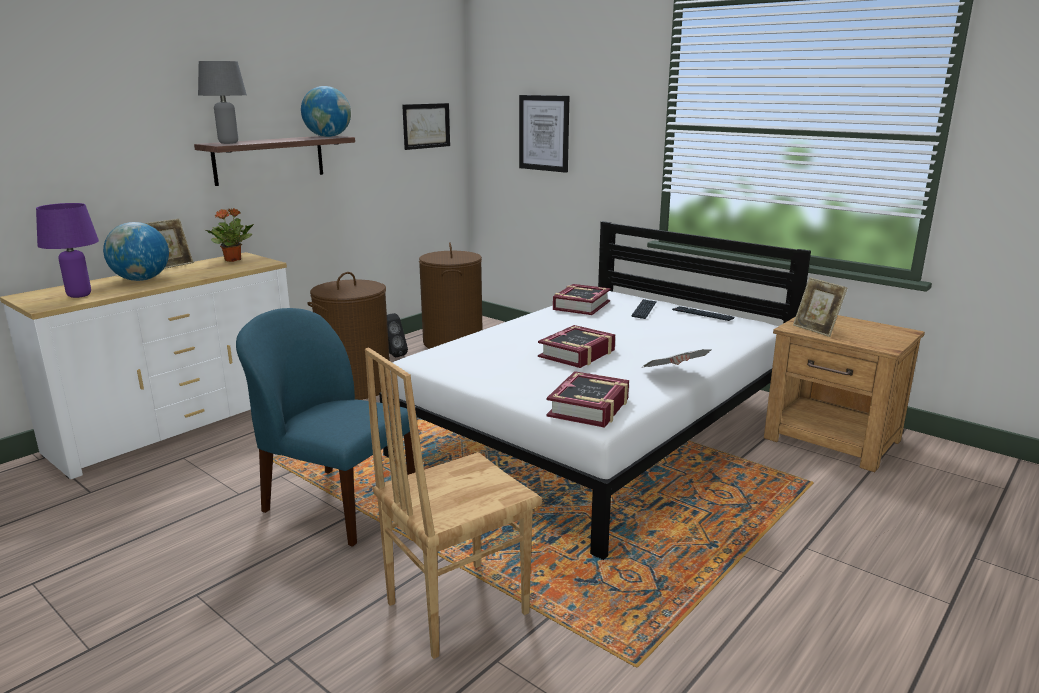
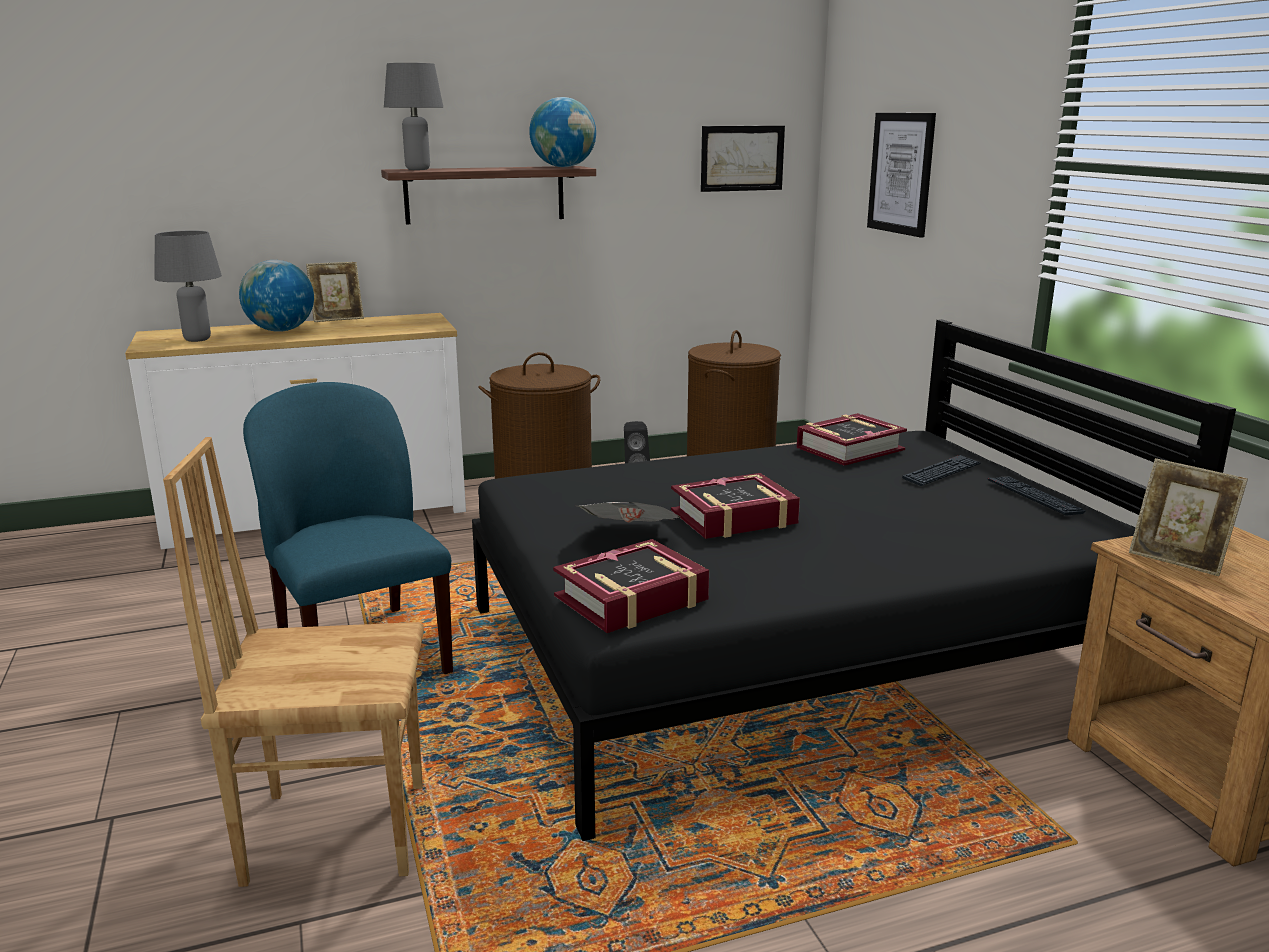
camera: 30 degrees right, 0 degrees up
(80, 295) = (198, 339): purple table lamp -> grey table lamp
(233, 260) = (409, 320): potted plant -> none
(600, 432) = (795, 652): white bed -> black bed
(674, 376) = (835, 583): newspaper -> newspaper (630, 539)
(816, 330) = (1178, 560): picture frame -> picture frame turned 45 degrees counterclockwise

